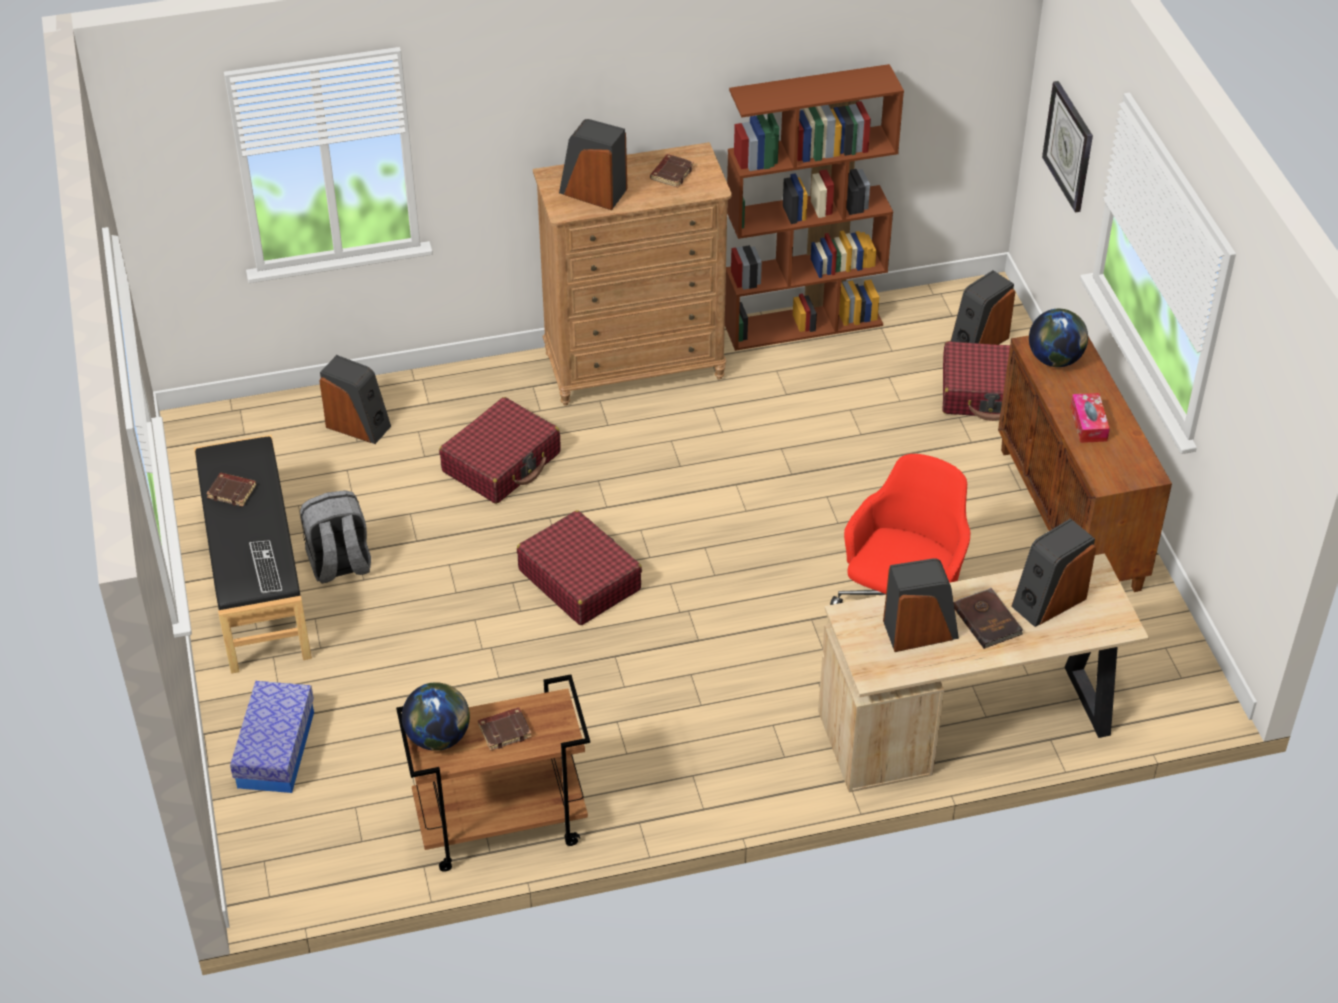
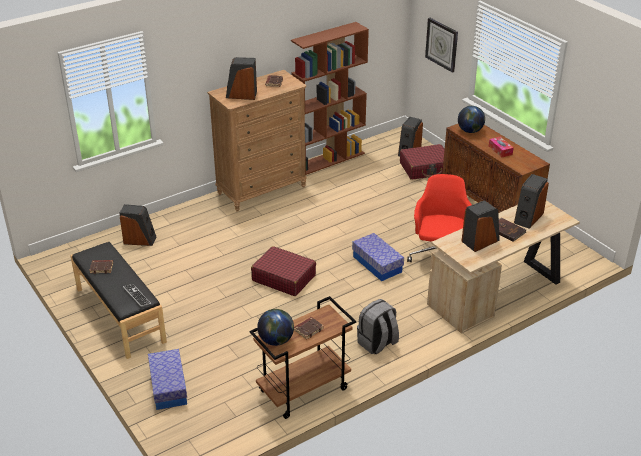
camera: 20 degrees left, 10 degrees down
(339, 565) = (160, 299): grey backpack -> grey backpack (377, 343)
(502, 462) = (219, 240): red suitcase -> none
(770, 596) = (377, 264): none -> storage box

